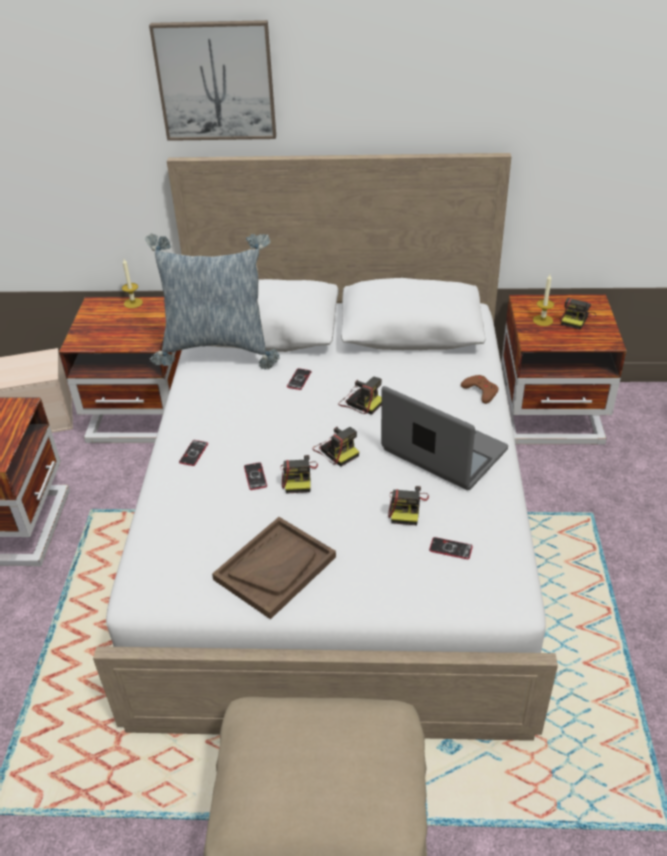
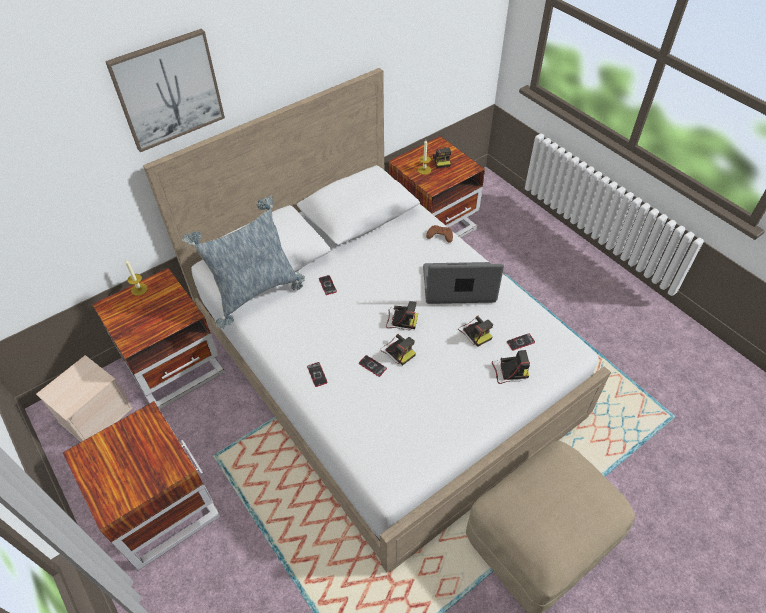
camera: 40 degrees left, 10 degrees up
(275, 568) = (446, 414): brown tray -> none
(360, 402) = (381, 280): camera -> camera (509, 371)

